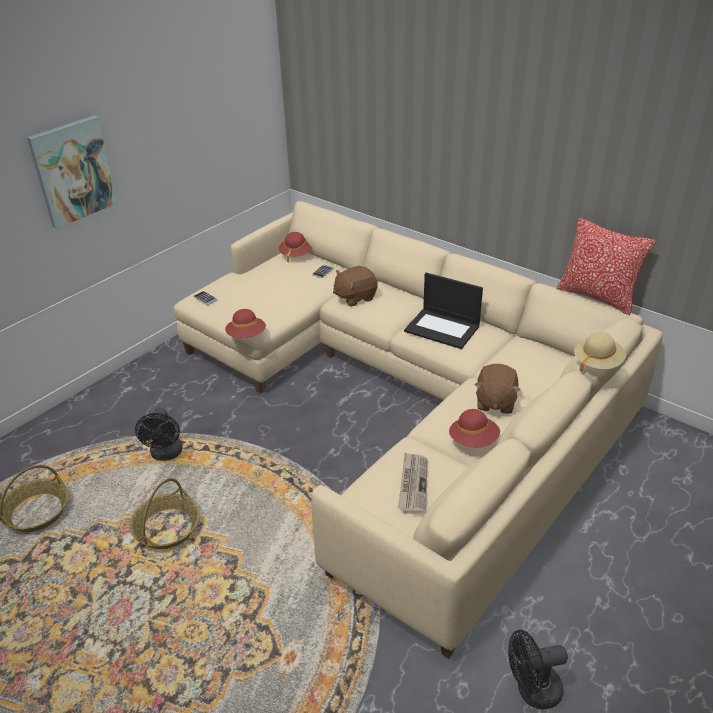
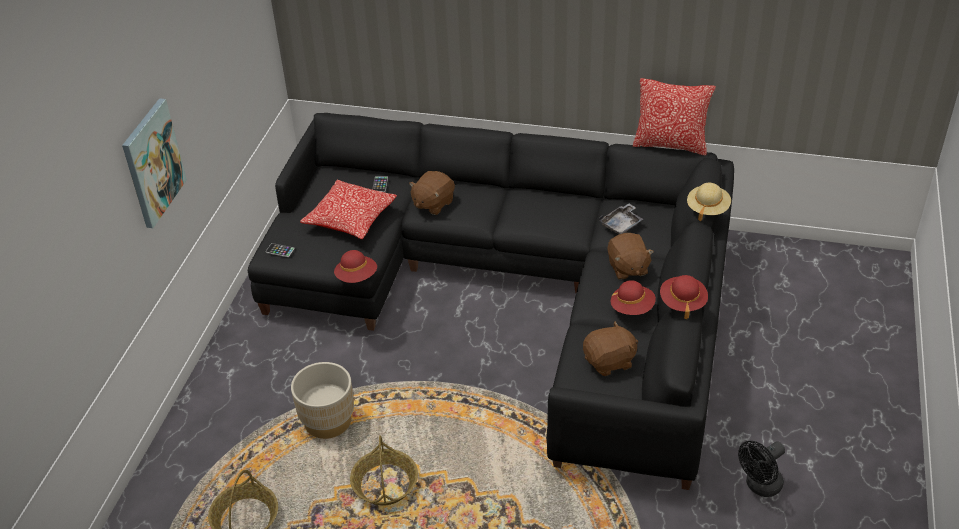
camera: 25 degrees left, 5 degrees up
(166, 454) = (328, 421): black fan -> beige planter
(278, 290) = (350, 219): none -> pillow
(296, 254) = (336, 173): red hat -> red hat (682, 302)
(408, 401) = (519, 290): beige sofa -> black sofa
(413, 484) = (609, 362): newspaper -> brown plush toy
(443, 328) = (538, 212): laptop -> none
(515, 361) = (621, 225): none -> grey tray

